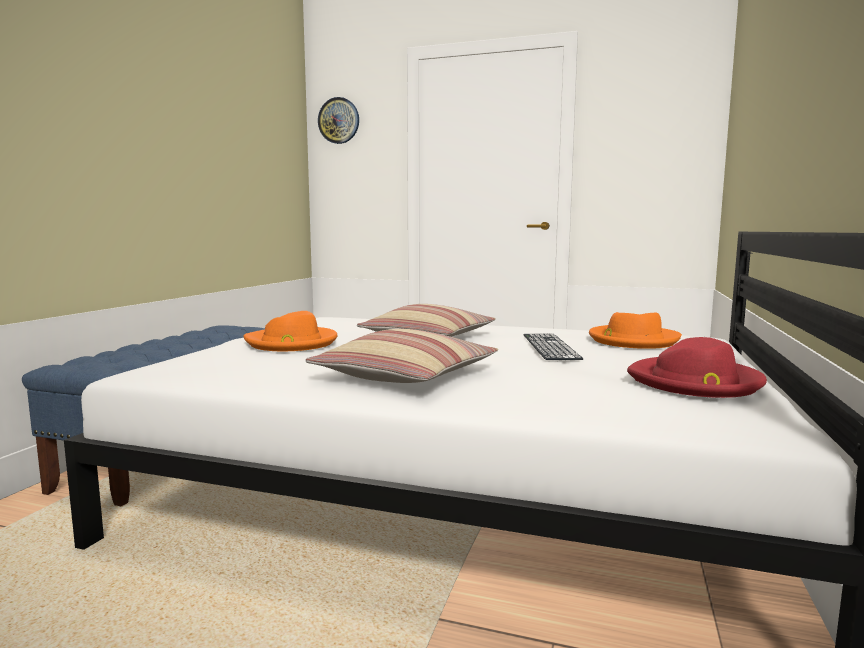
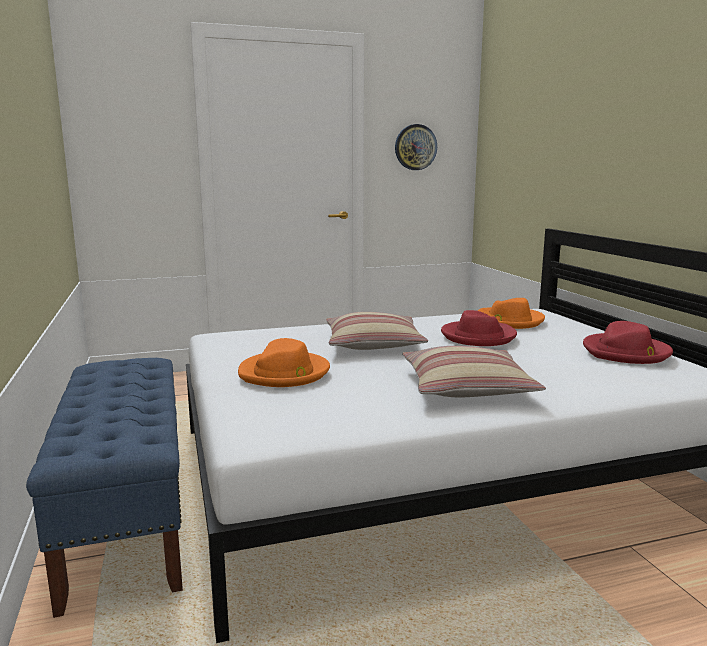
camera: 35 degrees left, 5 degrees up
(339, 120) = (106, 96): wall clock -> wall clock (415, 147)
(549, 346) = (478, 336): keyboard -> red hat

